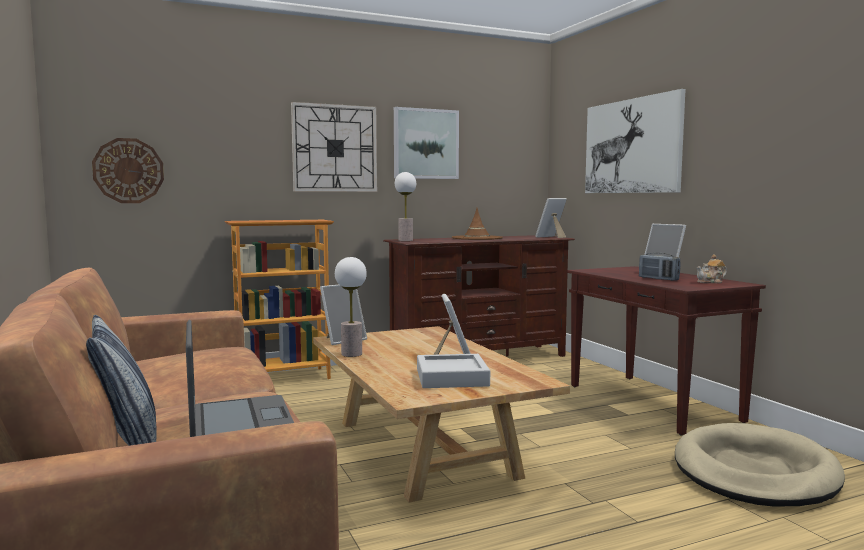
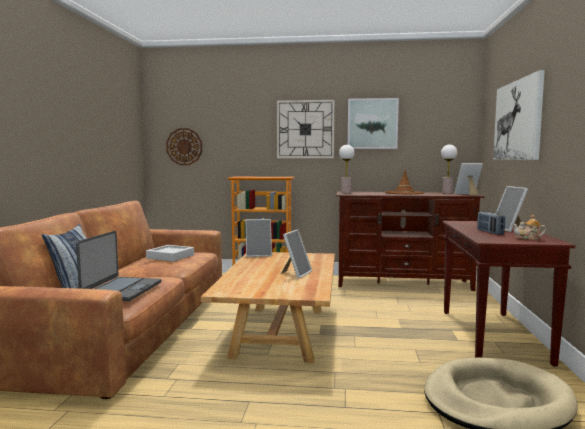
camera: 30 degrees right, 0 degrees up
(351, 354) = (245, 263): table lamp -> table lamp (447, 193)
(452, 378) = (268, 284): grey tray -> grey tray (170, 256)

